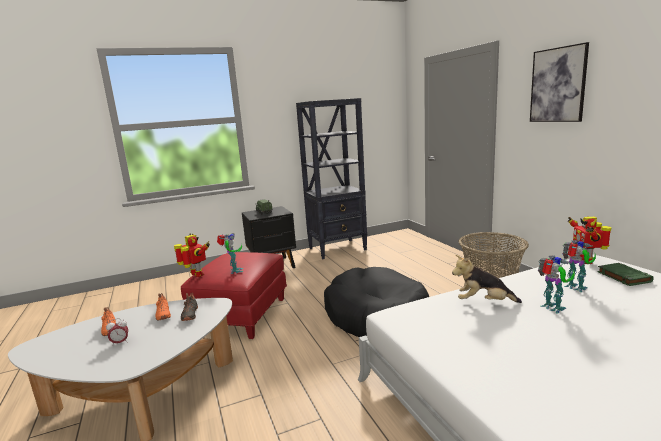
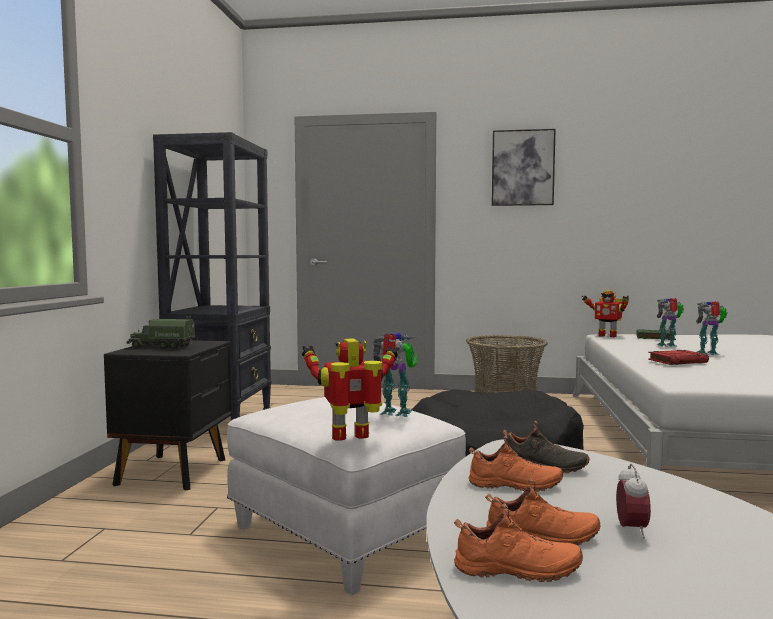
camera: 60 degrees left, 10 degrees down
(83, 331) = (517, 571): none -> orange shoe
(242, 316) = (346, 534): red ottoman -> white ottoman
(483, 302) = (678, 361): plush toy -> red book

